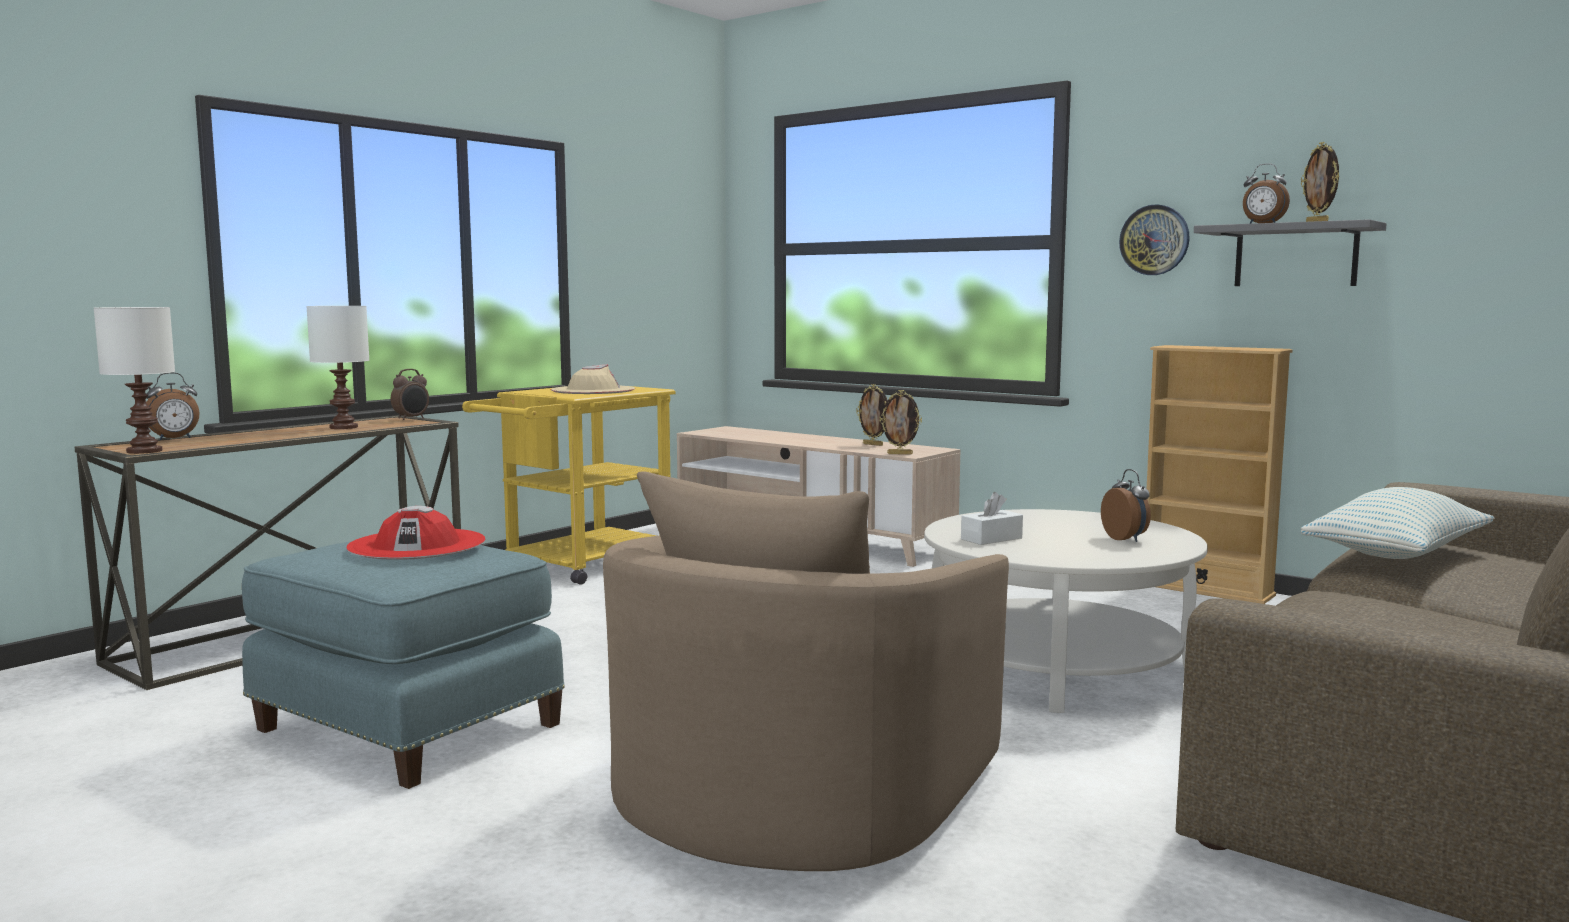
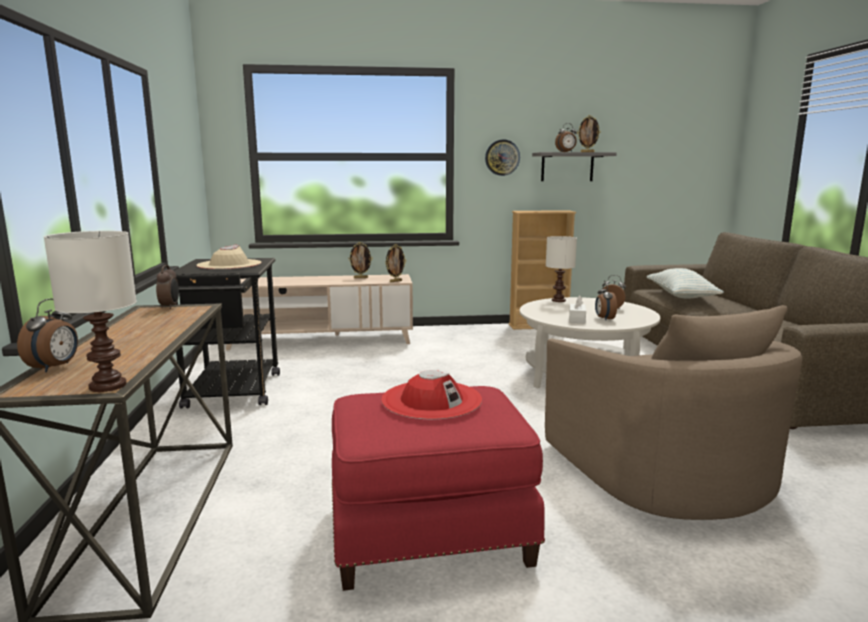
camera: 45 degrees left, 5 degrees up
(343, 427) = (153, 324): white table lamp -> white table lamp (559, 300)
(404, 728) = (429, 535): blue ottoman -> red ottoman
(578, 567) = (232, 394): yellow cart -> black cart
(1040, 546) = (604, 319): none -> alarm clock

